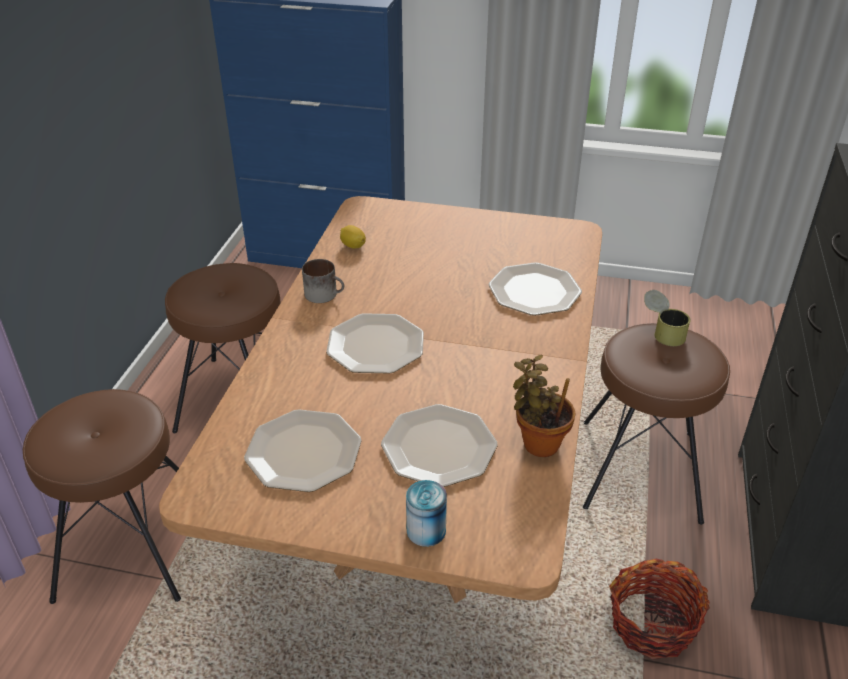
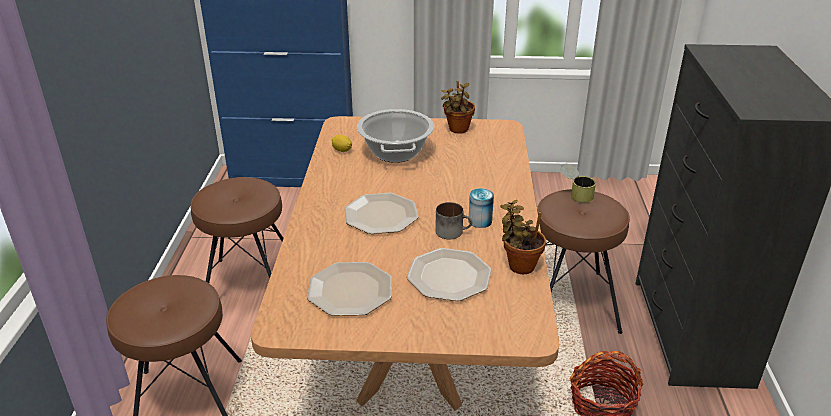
camera: 10 degrees left, 5 degrees down
(325, 294) = (331, 185): mug -> mug (453, 231)
(421, 255) = (395, 152): none -> cooking pot
(426, 530) = (457, 330): can -> can (480, 221)
(512, 230) = (457, 130): none -> potted plant
(535, 290) = (486, 168): plate -> none

